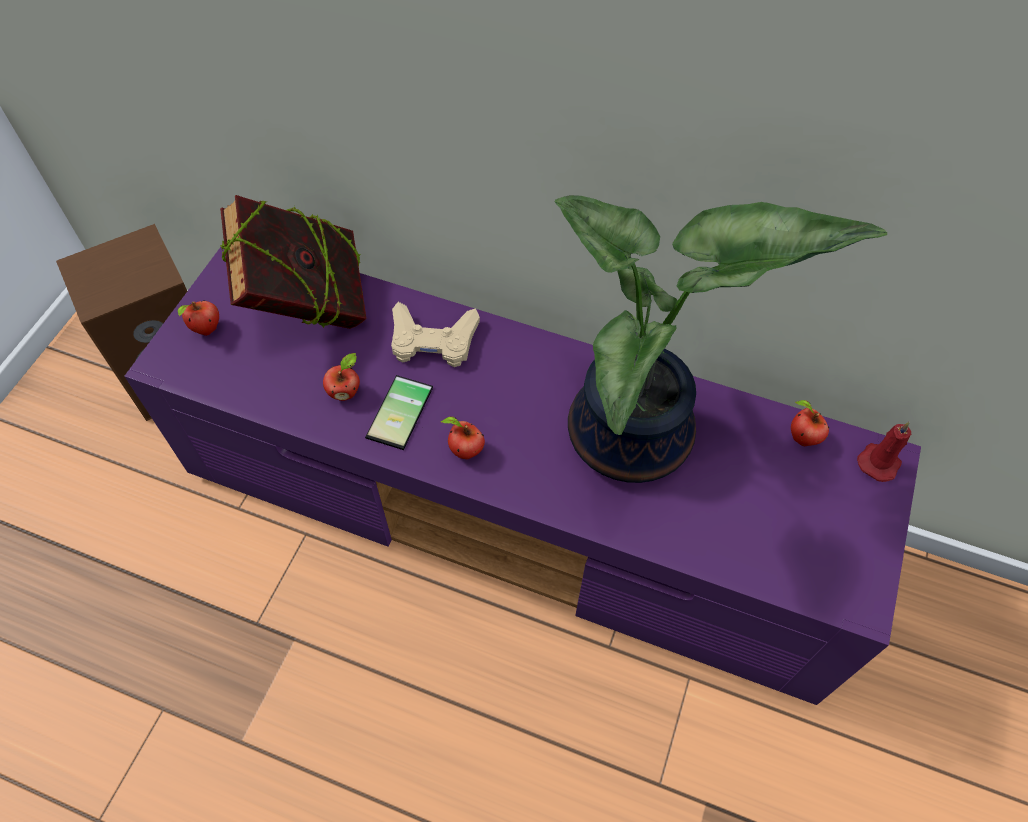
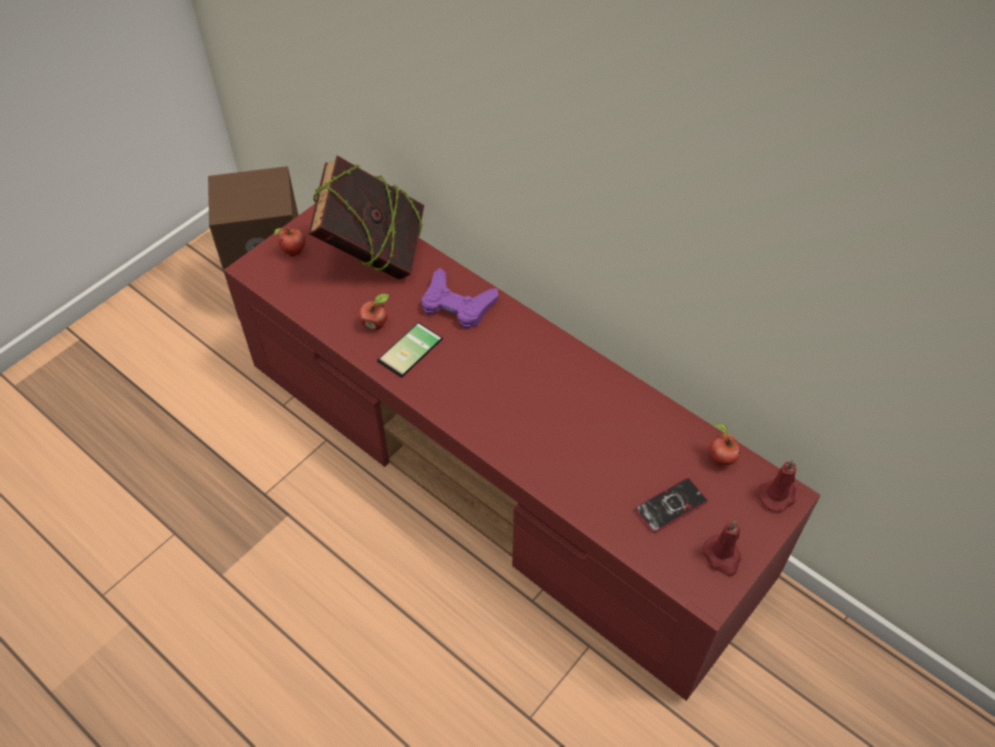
camera: 20 degrees right, 5 degrees down
(433, 340) = (457, 305): beige game controller -> purple game controller
(464, 451) = (446, 391): apple -> none
(517, 508) = (501, 470): purple tv stand -> red tv stand
(635, 440) = (582, 421): potted plant -> none
(774, 511) = (670, 506): none -> phone
(855, 553) = (722, 557): none -> red candle

